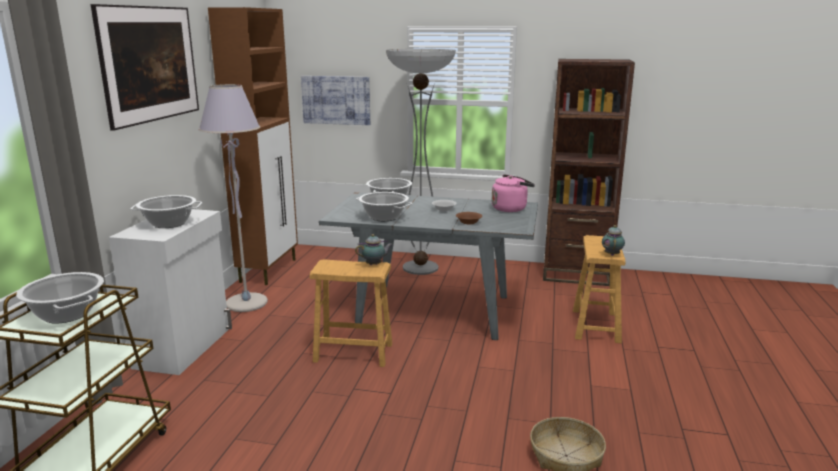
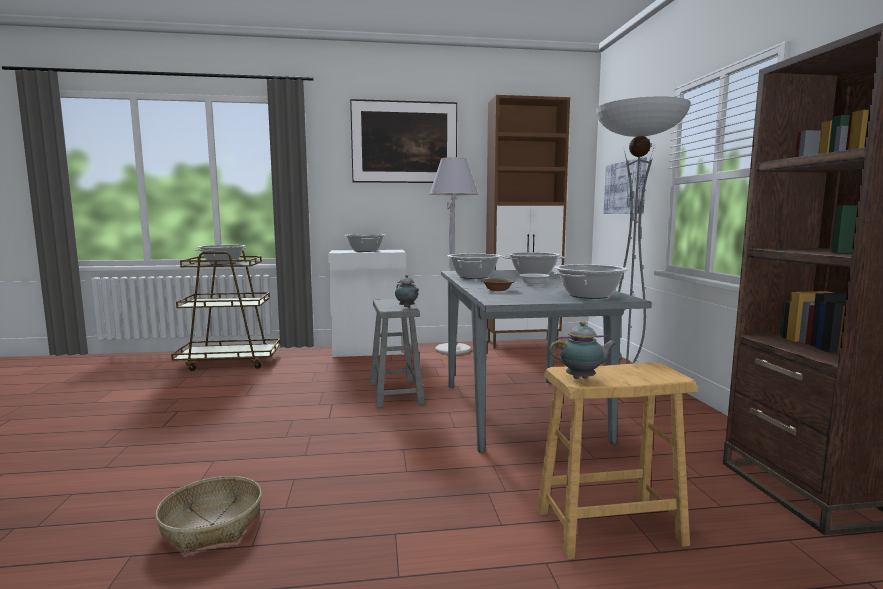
camera: 70 degrees right, 10 degrees down
(353, 353) = (395, 393): brown stool -> grey stool
(510, 208) = (589, 295): pink kettle -> cooking pot

